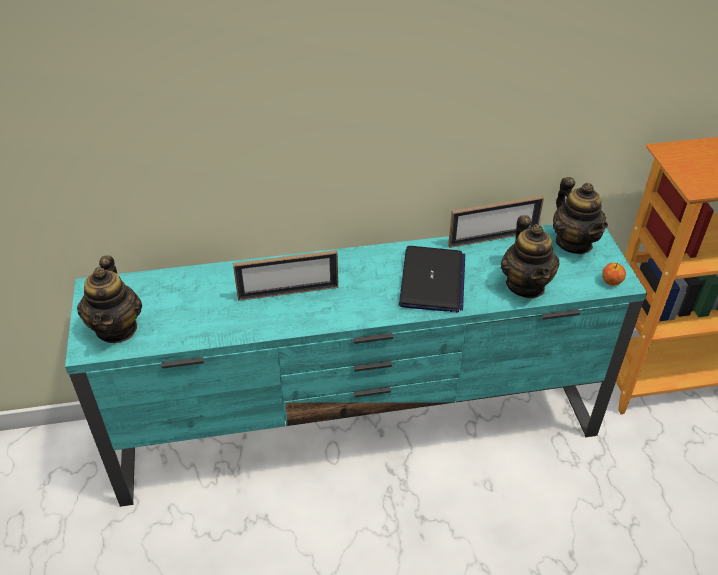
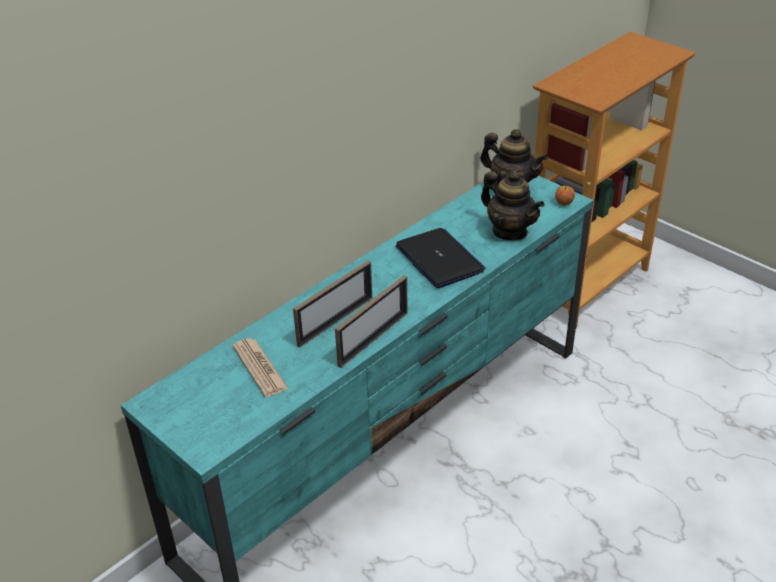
camera: 35 degrees left, 5 degrees down
(117, 328) = (214, 421): teapot -> none
(192, 302) = (260, 368): none -> newspaper
(493, 238) = (451, 210): picture frame -> picture frame (373, 339)

